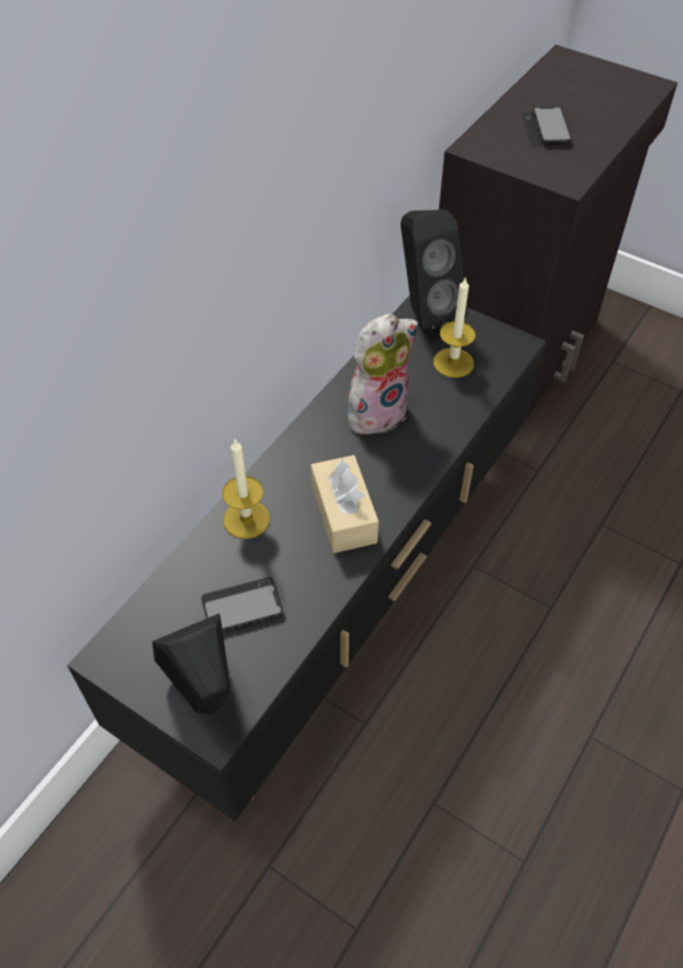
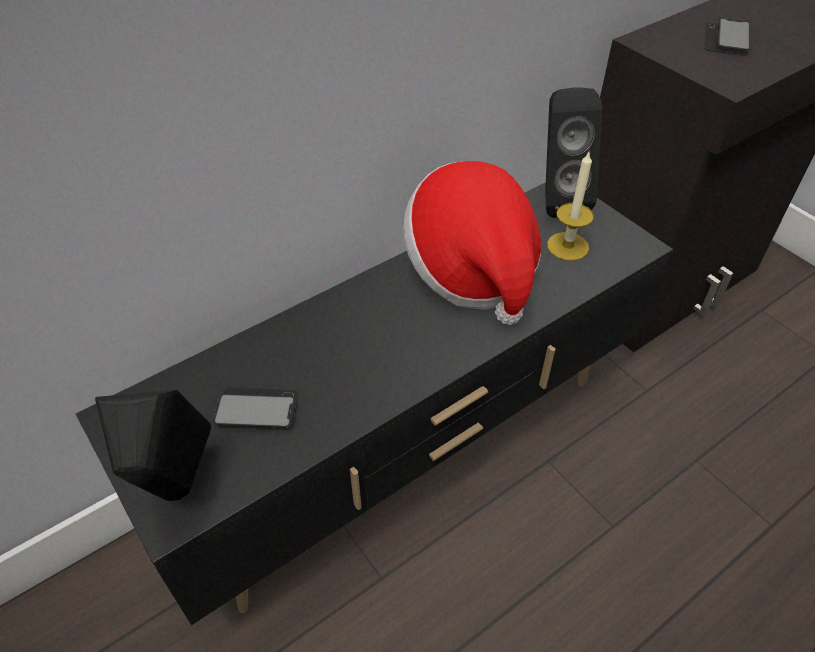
camera: 20 degrees right, 5 degrees down
(246, 519) = (302, 332): candle -> none
(343, 514) = (395, 353): beige tissue box -> none
(376, 411) = (472, 270): plush toy -> hat

